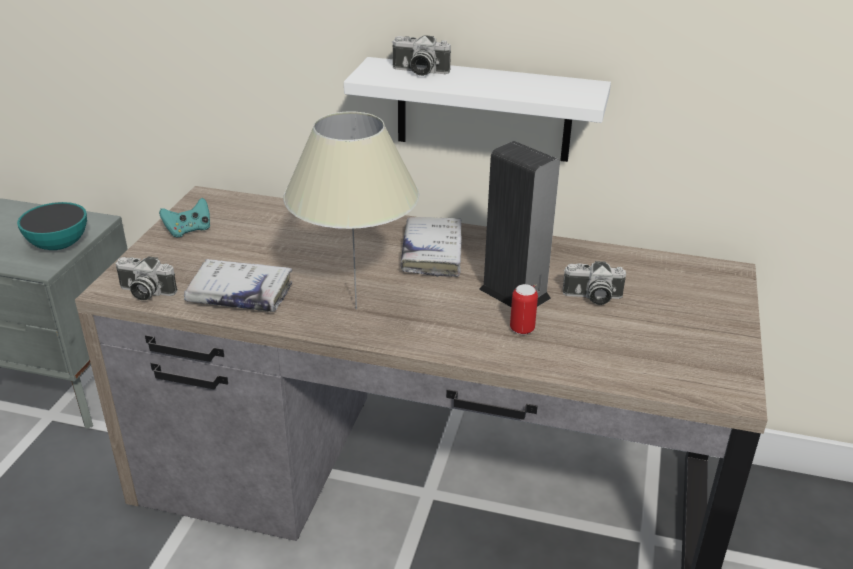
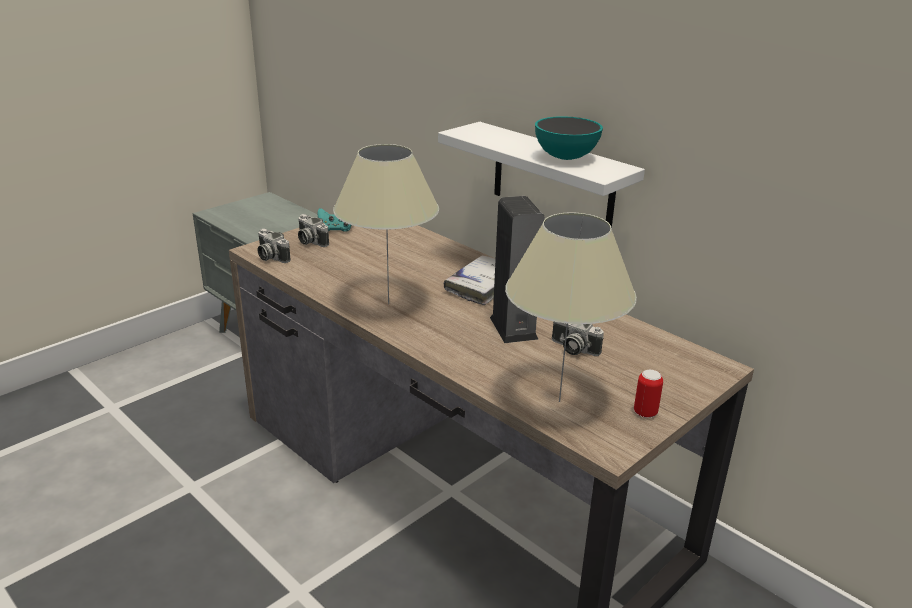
camera: 30 degrees right, 5 degrees down
(59, 245) = (274, 226): bowl -> bowl (565, 158)
(240, 295) = (324, 274): white book -> none
(419, 71) = (500, 136): camera -> camera (310, 241)
(522, 329) = (490, 352): can -> can (645, 413)
(640, 360) = (559, 401): none -> beige table lamp

